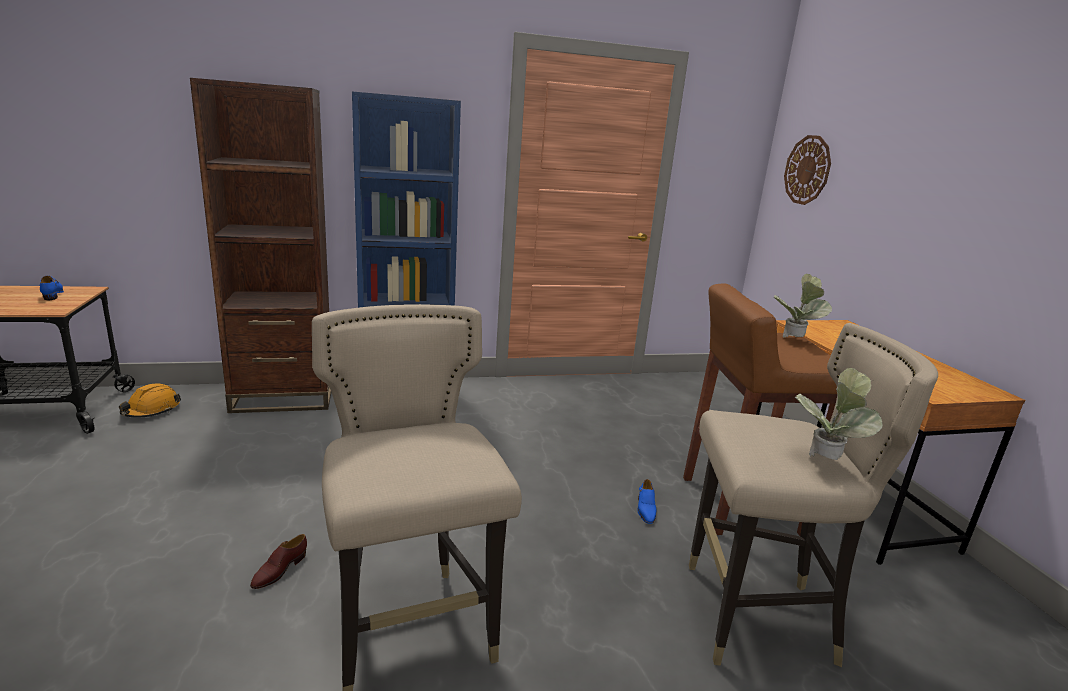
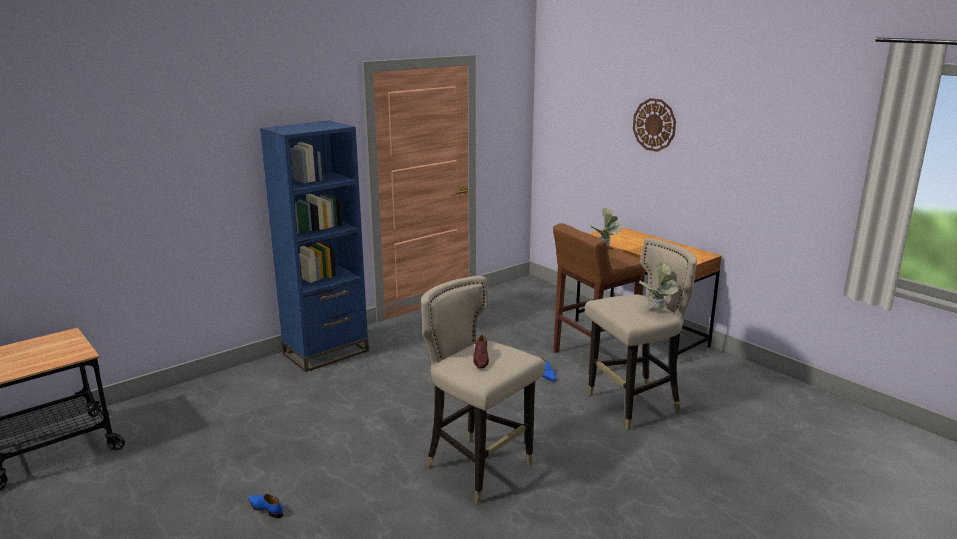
camera: 25 degrees left, 0 degrees up
(53, 294) = (49, 344): blue shoe -> blue shoe (266, 509)
(151, 410) = (143, 421): orange hard hat -> none
(279, 570) = (374, 470): brown shoe -> brown shoe (481, 359)
(283, 397) = (236, 381): brown bookcase -> none
(807, 170) = (566, 127): wall clock -> wall clock (654, 124)

